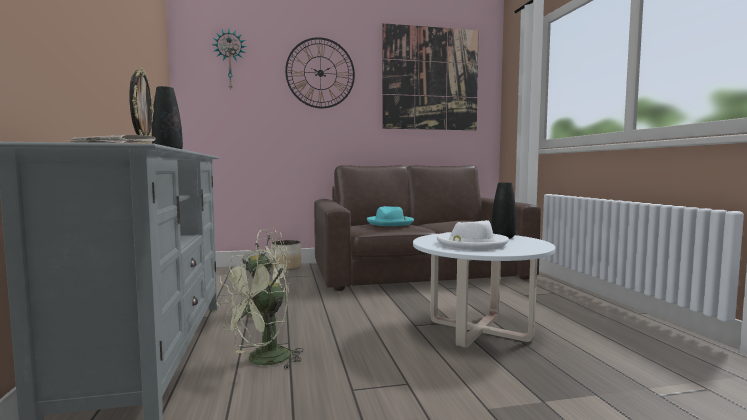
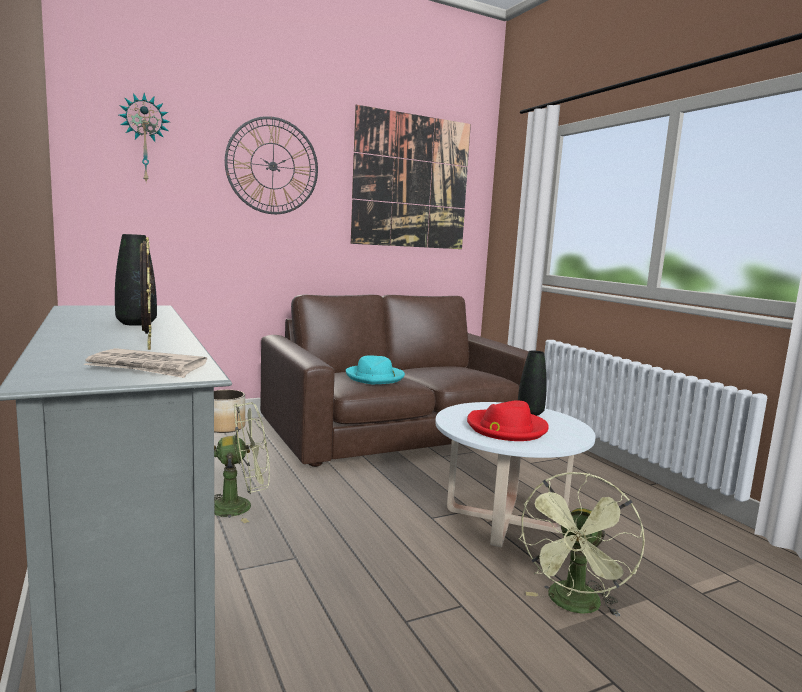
camera: 15 degrees left, 5 degrees up
(262, 361) = (277, 589): green fan -> green fan (574, 606)
(471, 244) = (506, 428): white hat -> red hat

